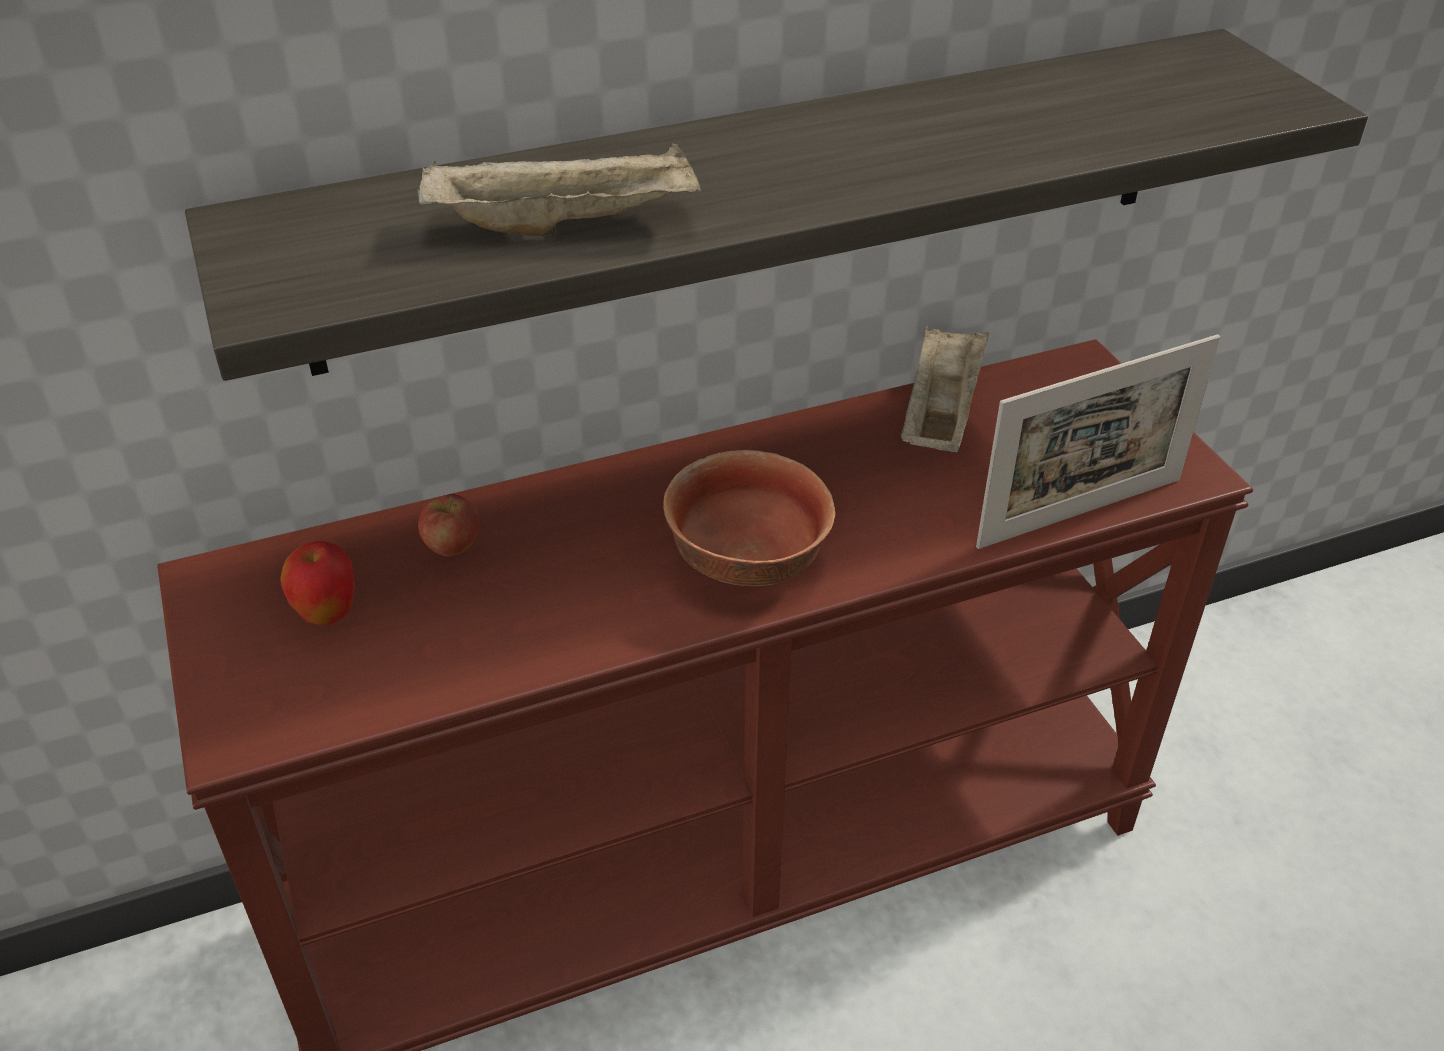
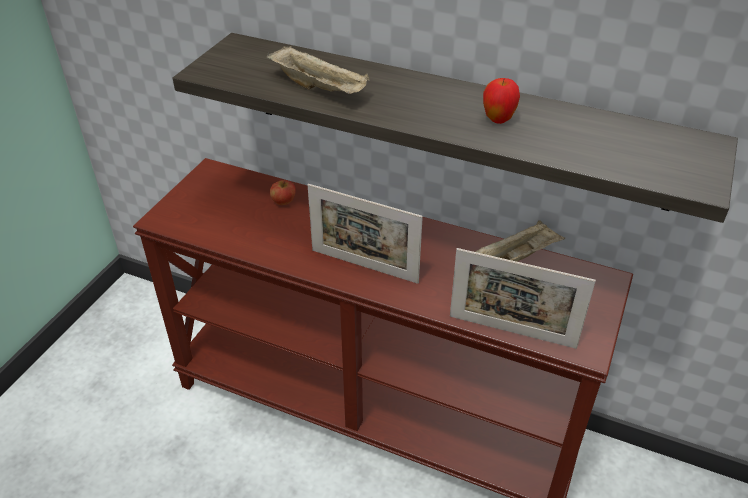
camera: 45 degrees right, 0 degrees up
(328, 615) = (224, 200): apple -> apple (498, 120)
(750, 561) = (364, 266): bowl -> picture frame

